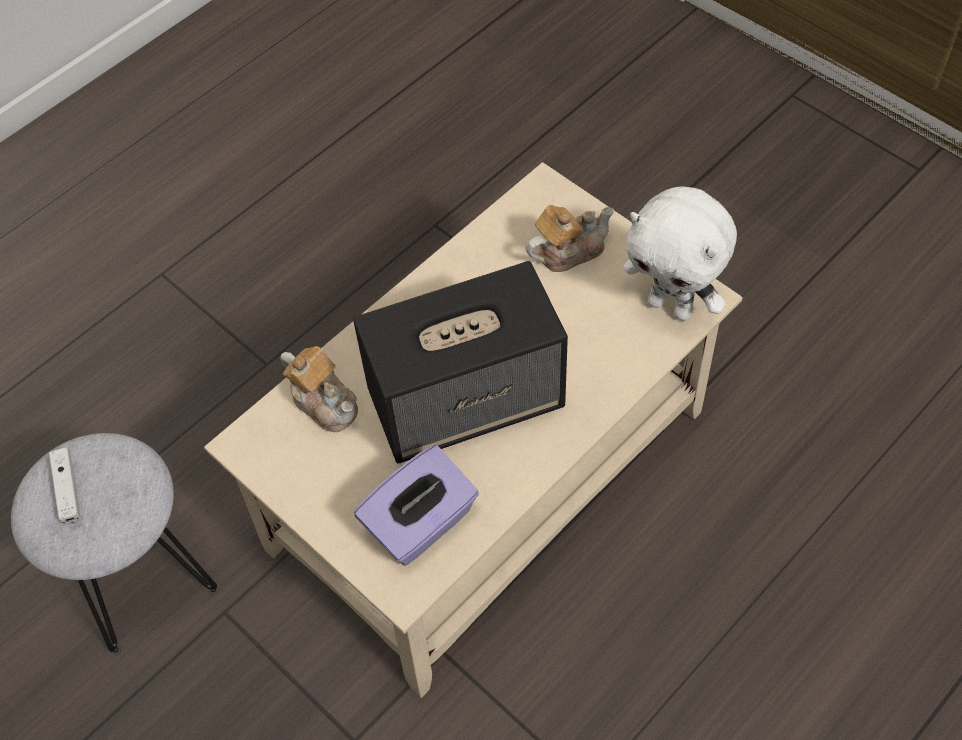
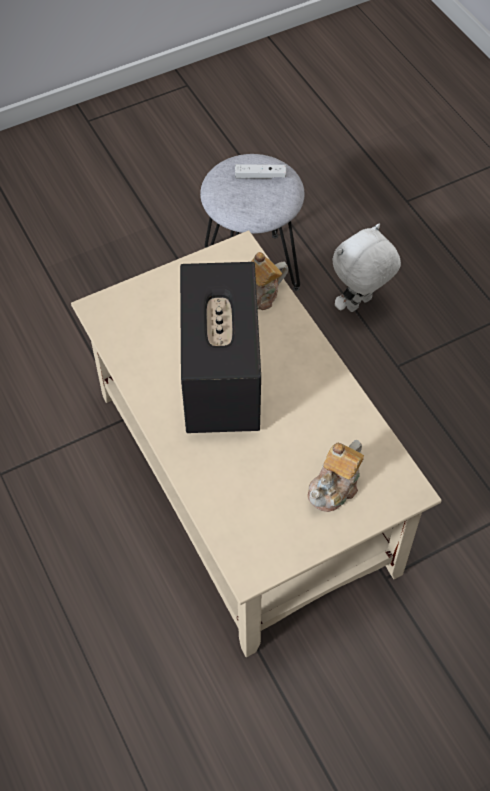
camera: 105 degrees right, 0 degrees up
(421, 524) = (137, 328): purple tissue box -> none
(568, 250) = (335, 487): teapot -> teapot turned 45 degrees clockwise
(672, 306) = (250, 543): white plush toy -> white plush toy (359, 305)

